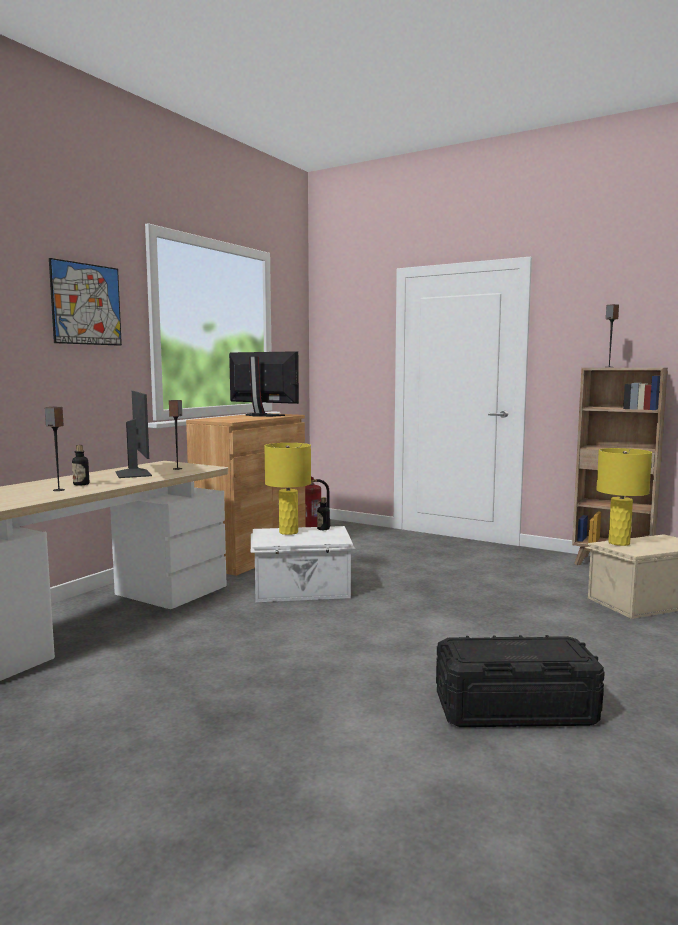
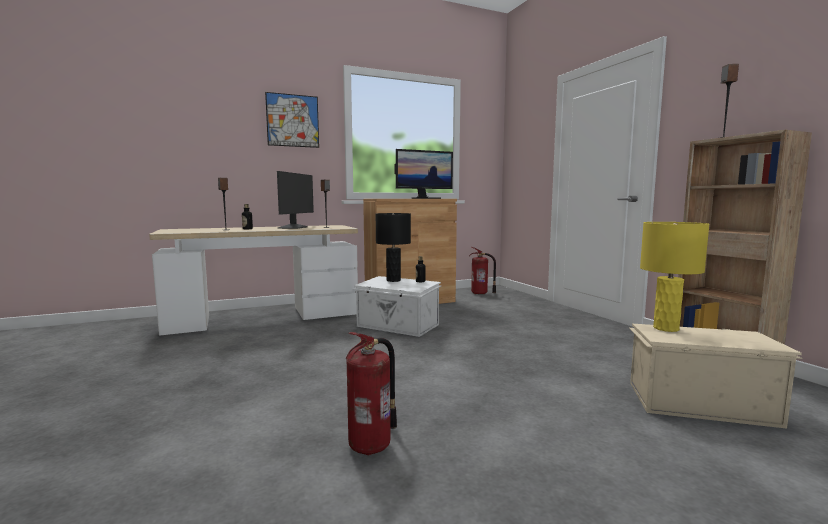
camera: 35 degrees right, 0 degrees up
(262, 415) = (423, 198): monitor -> monitor turned 90 degrees clockwise
(288, 532) = (393, 280): yellow table lamp -> black table lamp
(515, 709) = (372, 445): black storage box -> fire extinguisher

